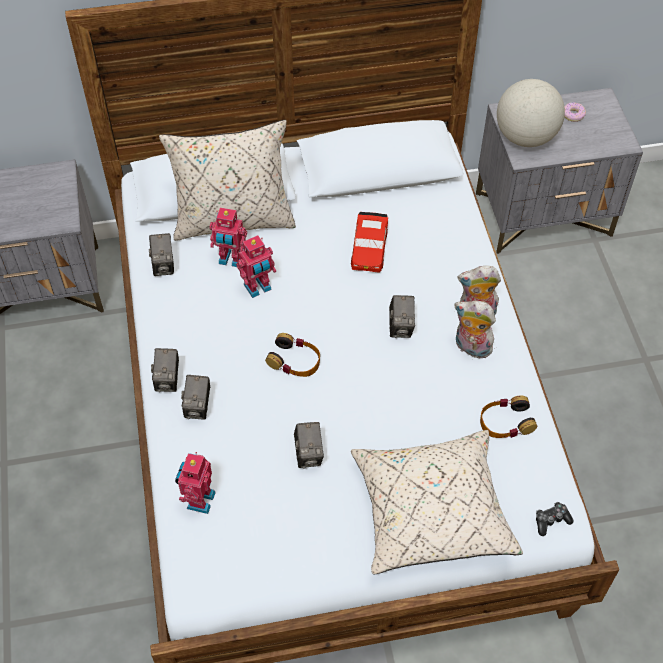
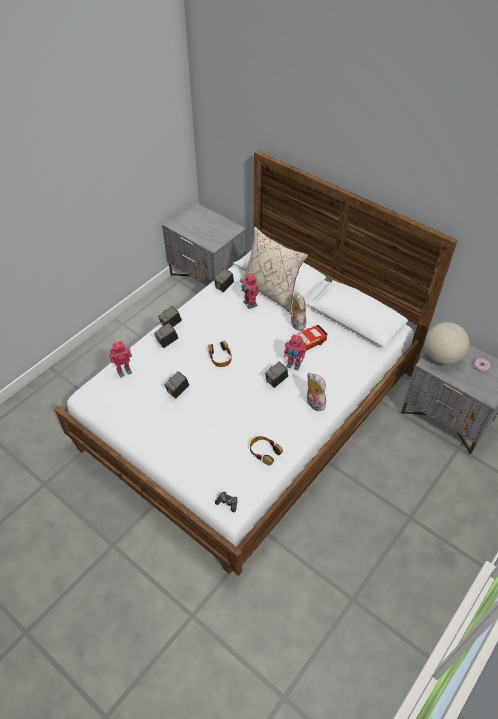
camera: 50 degrees right, 5 degrees down
(258, 288) = (244, 322): toy robot -> toy robot (293, 365)
(431, 510) = (190, 452): beige pillow -> none
(471, 348) = (292, 413): plush toy -> plush toy (296, 323)

